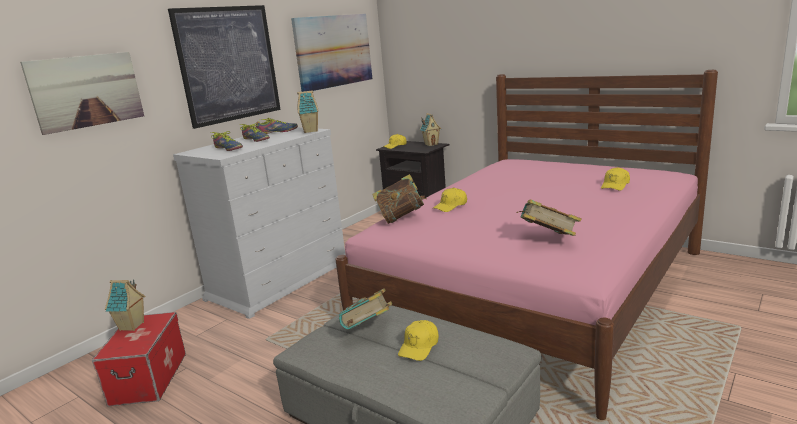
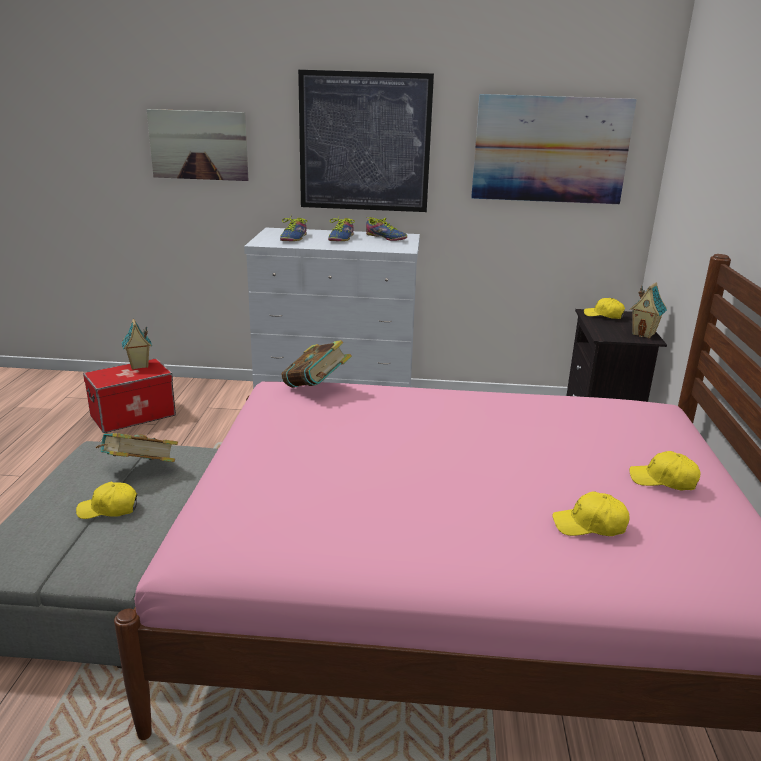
camera: 55 degrees right, 5 degrees up
(311, 131) = (399, 248): toy house -> none
(450, 206) = (372, 407): yellow cap -> yellow cap (663, 480)
(547, 239) = (278, 499): book -> none

